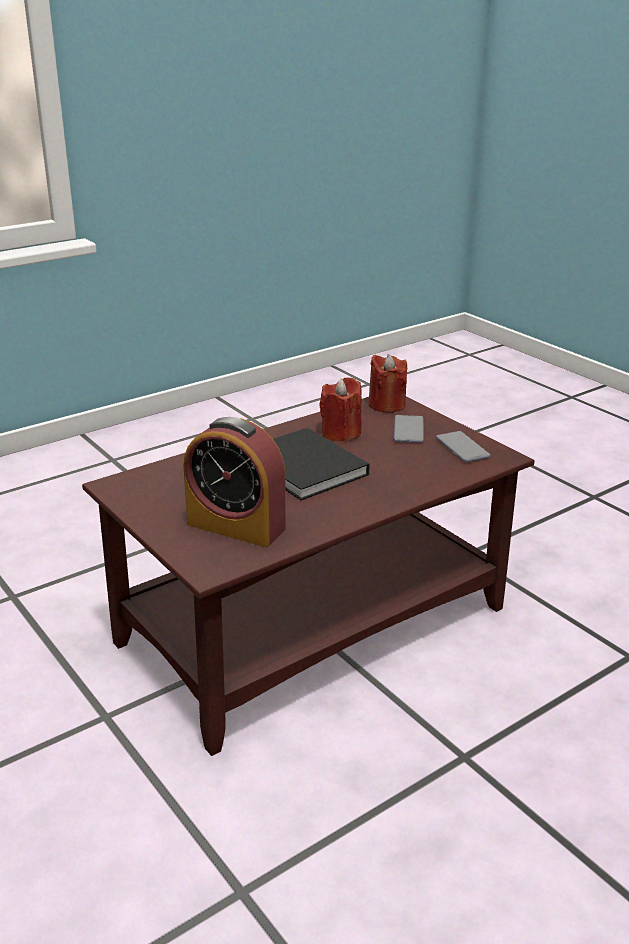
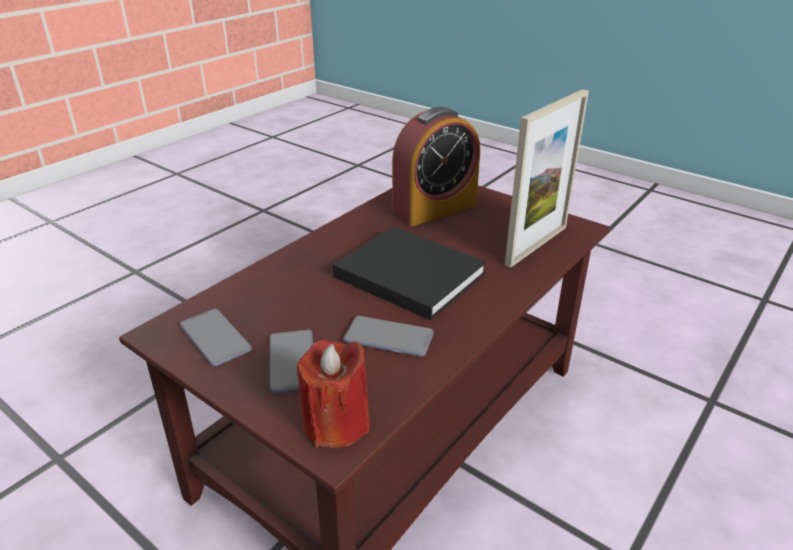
camera: 165 degrees right, 5 degrees up
(173, 475) = (536, 245): none -> picture frame
(236, 526) = (434, 208): alarm clock -> alarm clock turned 135 degrees clockwise
(341, 433) = (389, 338): red candle -> phone

